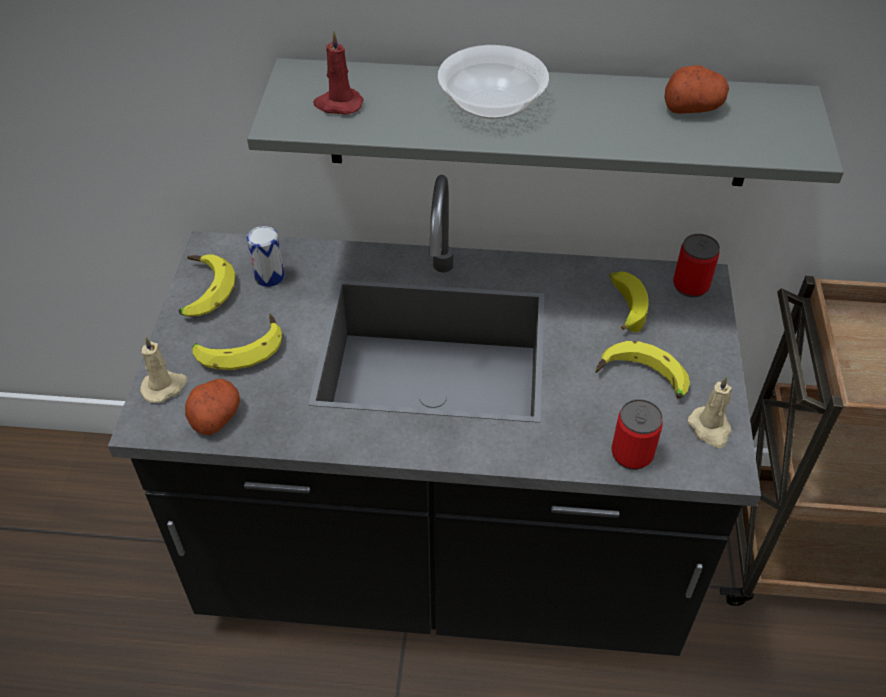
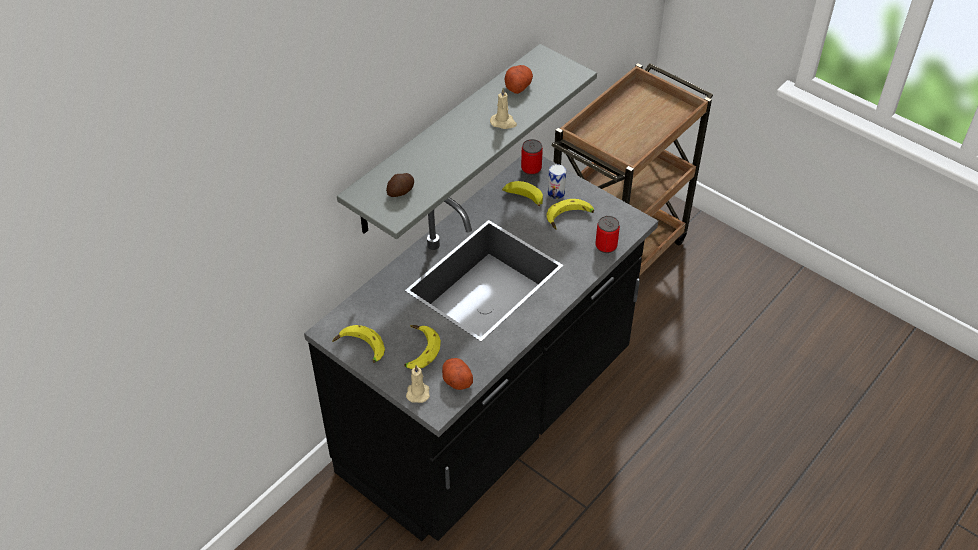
camera: 55 degrees left, 0 degrees up
(269, 277) = (375, 316): can -> can (556, 193)
(338, 104) = (401, 191): red candle -> potato
(491, 105) = (454, 143): bowl -> none
(710, 429) = (614, 214): beige candle -> beige candle (503, 122)

